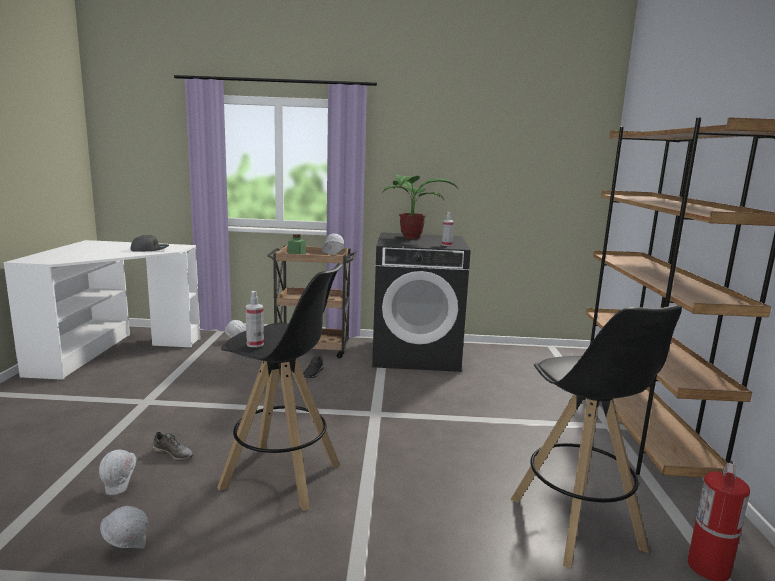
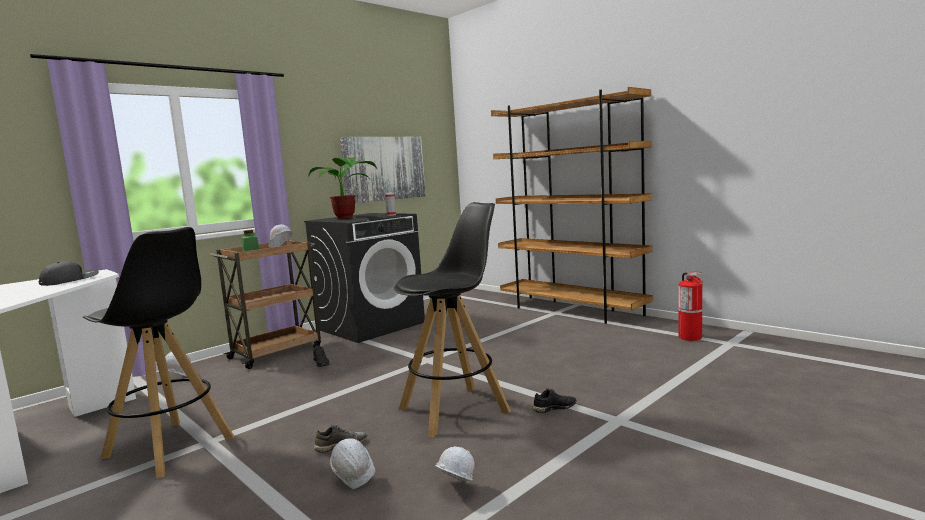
camera: 45 degrees left, 5 degrees down
(255, 344) = (446, 282): spray bottle -> none
(342, 535) = (554, 408): none -> black shoe
(492, 188) = (384, 168): none -> picture
(576, 524) = (627, 349): black stool -> black stool (170, 448)

